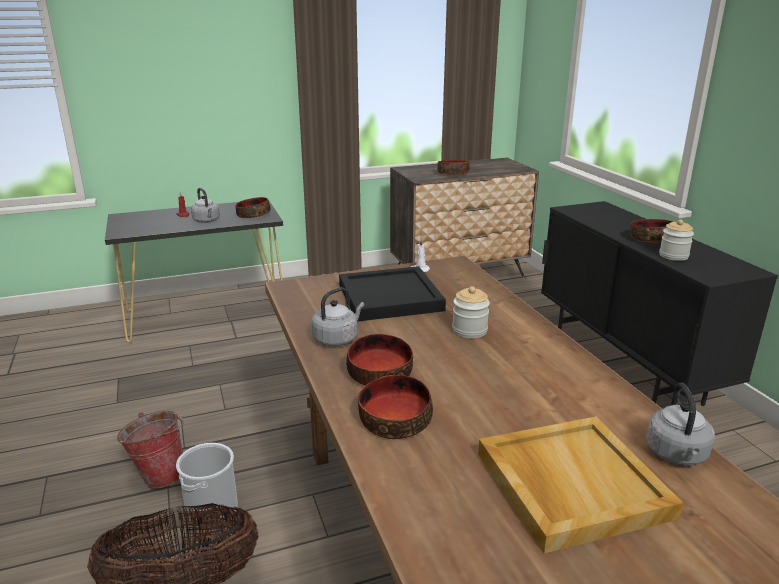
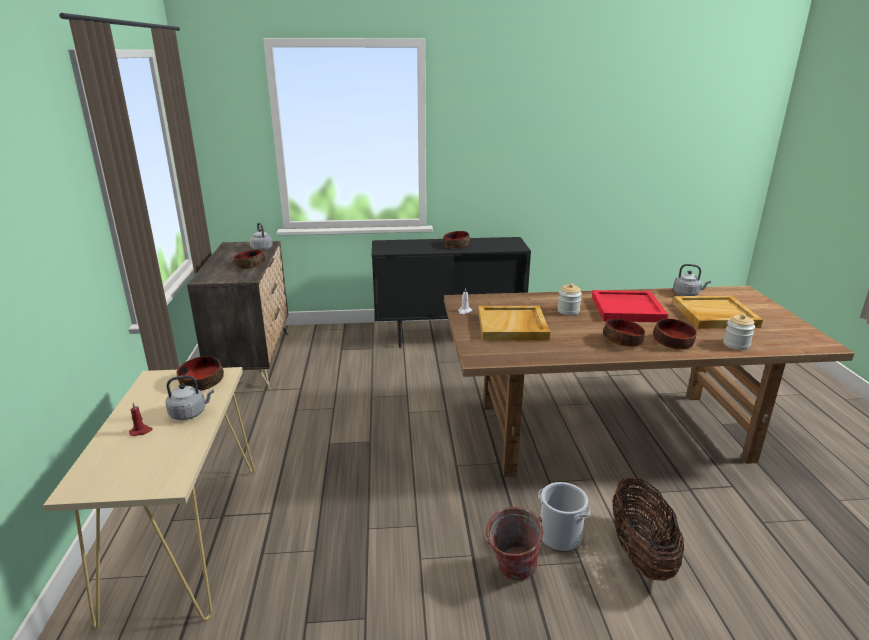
camera: 75 degrees left, 0 degrees up
(207, 314) = (186, 536): black console table -> beige console table
(337, 339) = (575, 348): grey kettle -> grey kettle (261, 248)
(389, 298) = (512, 326): black tray -> beige tray
(521, 380) = (627, 309): none -> red tray
(673, 256) = (485, 247): jar -> jar (736, 345)

